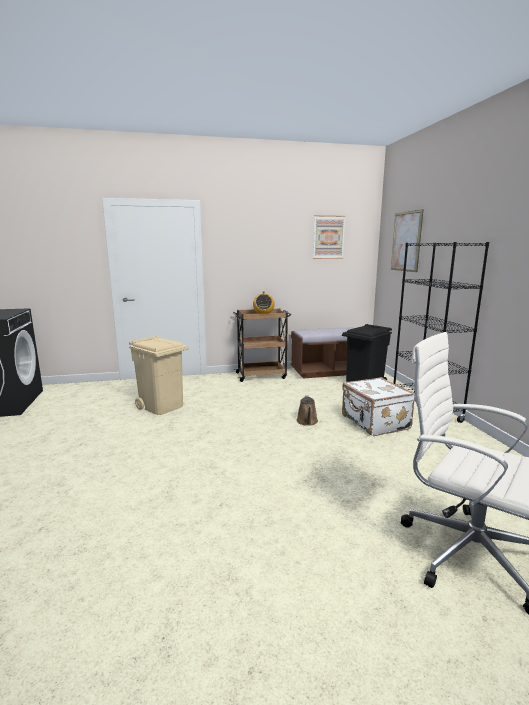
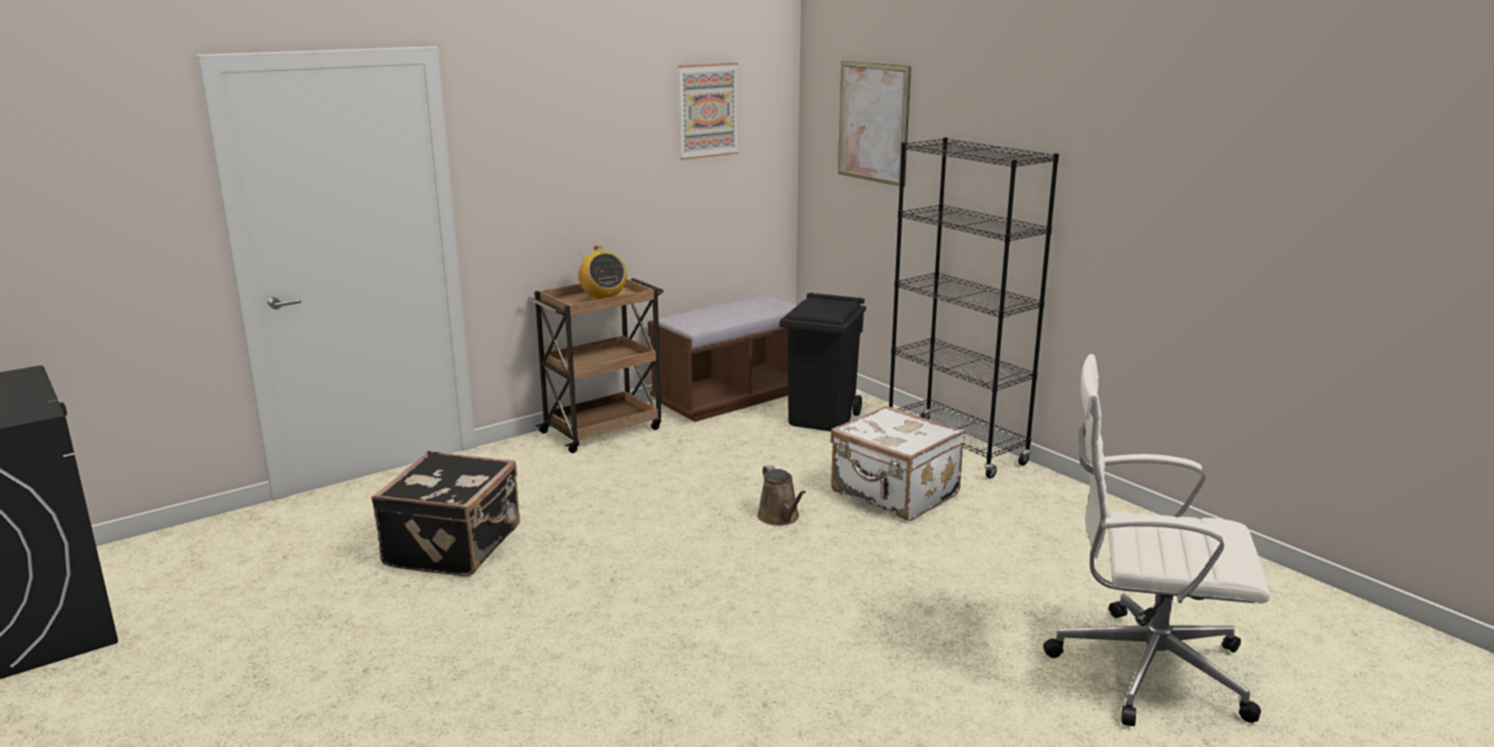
camera: 25 degrees left, 5 degrees up
(162, 406) = (456, 546): beige trash can -> black suitcase

